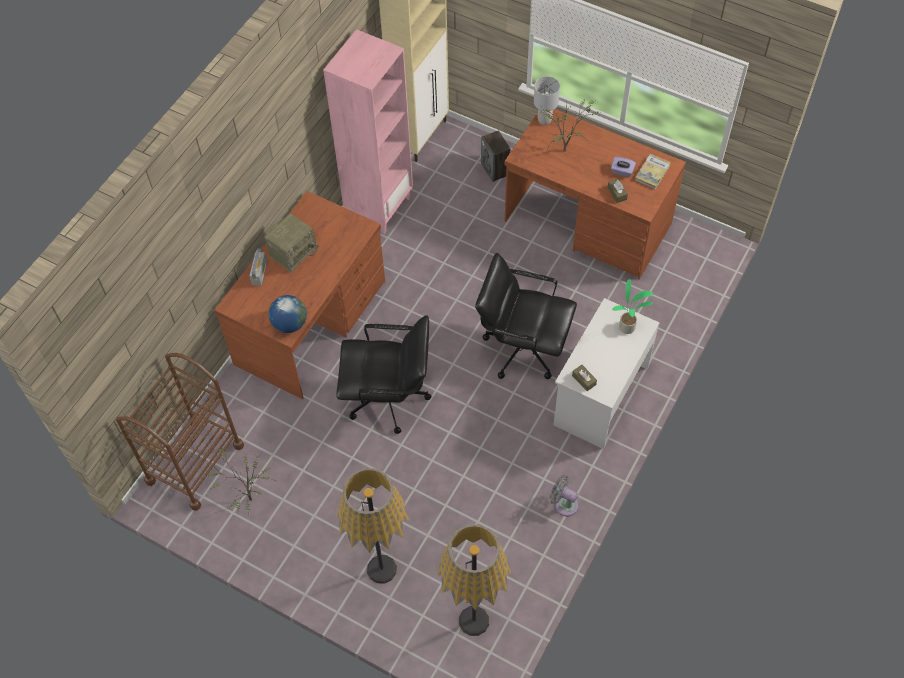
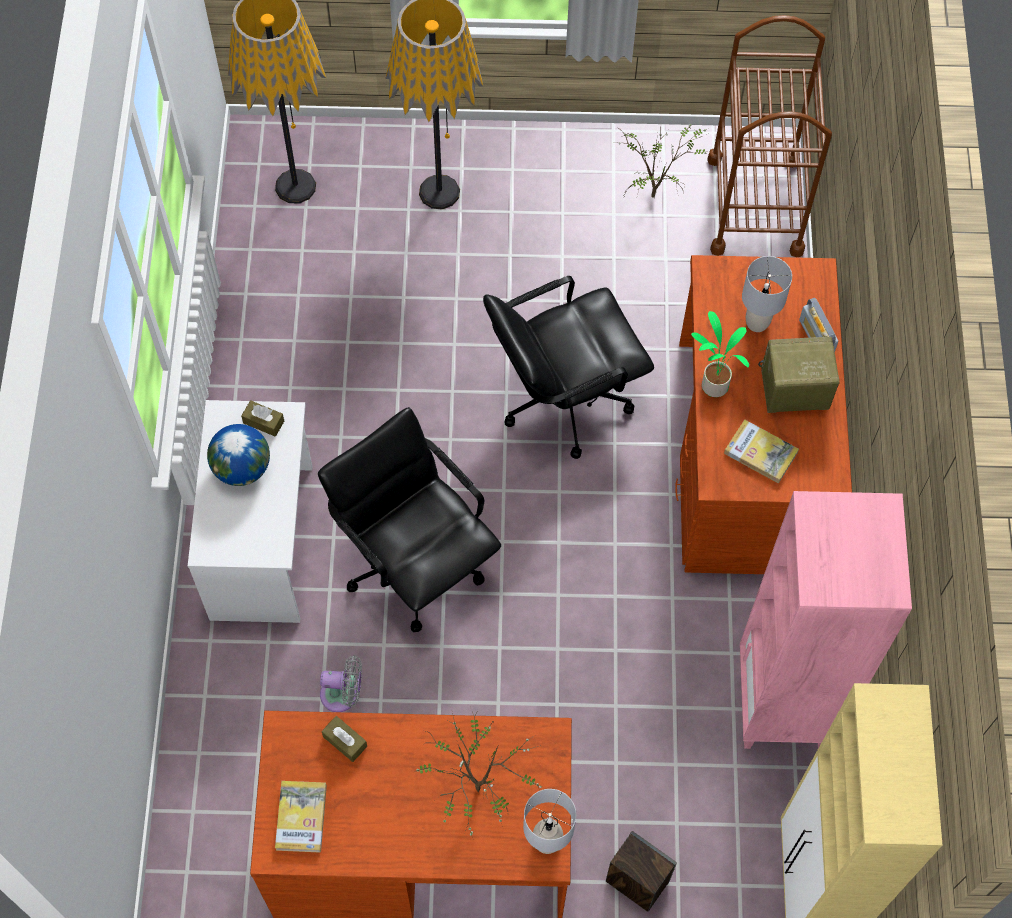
camera: 150 degrees right, 5 degrees up
(284, 294) = (756, 323): none -> grey table lamp
(290, 324) = (717, 285): globe -> globe (242, 468)
(293, 252) = (793, 391): radio -> radio turned 75 degrees clockwise
(333, 231) = (760, 453): none -> book
(522, 347) = (414, 563): black office chair -> black office chair turned 120 degrees counterclockwise
(564, 504) = (247, 367): grey fan -> grey fan (343, 695)
(622, 171) = (356, 793): purple tissue box -> none
(627, 328) = (232, 533): potted plant -> potted plant (712, 385)

